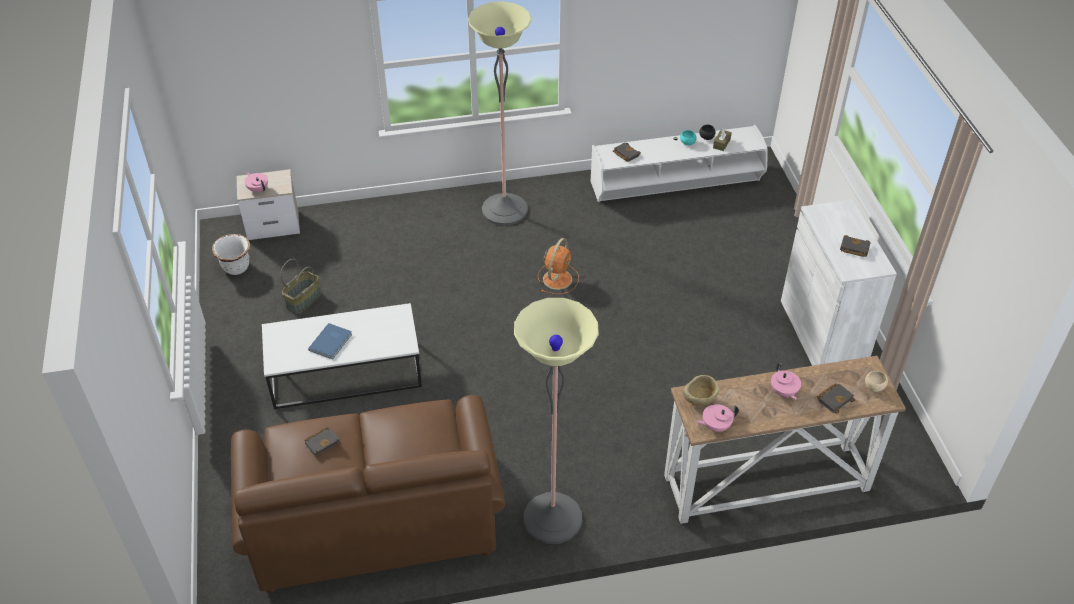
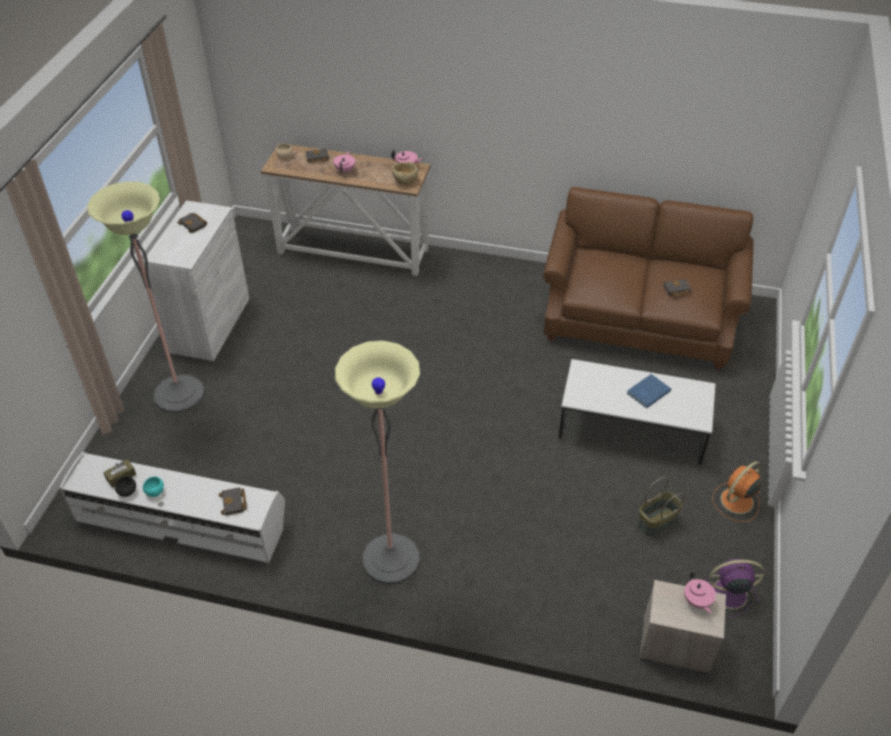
camera: 155 degrees left, 0 degrees up
(236, 268) = (727, 594): white planter -> purple fan
(552, 518) = (511, 276): floor lamp -> floor lamp (179, 394)
(558, 278) = (389, 452): orange fan -> orange fan (736, 501)

